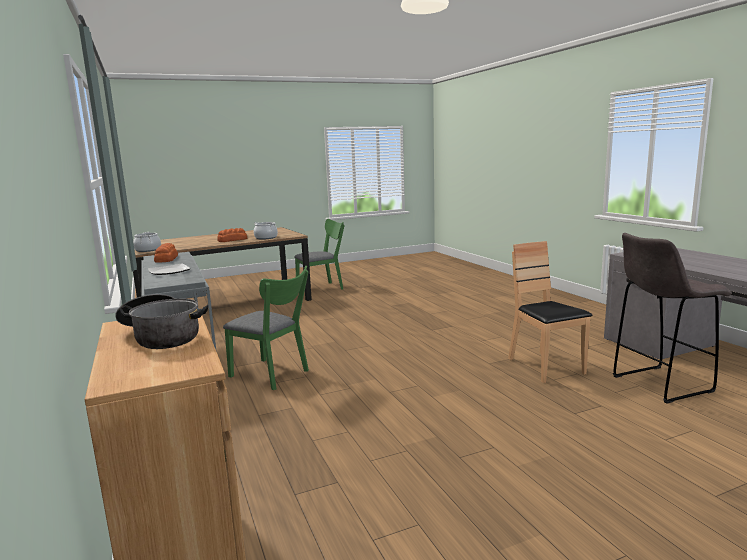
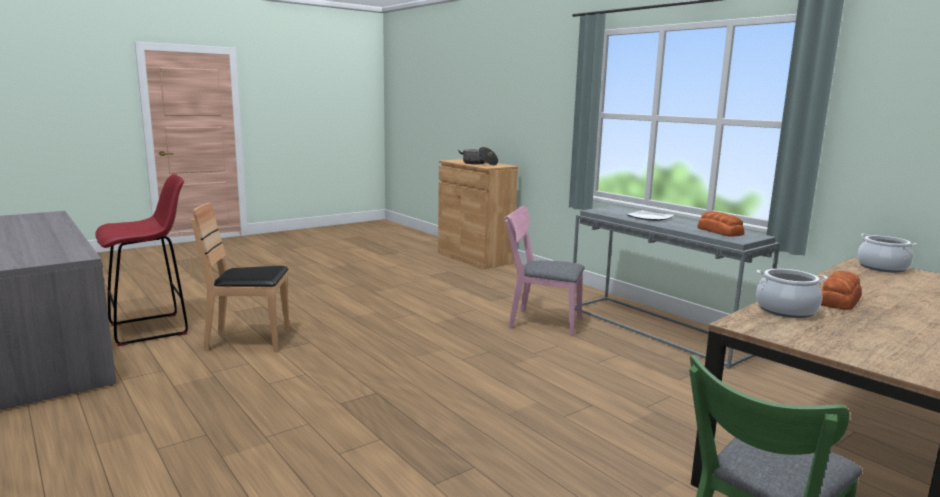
camera: 165 degrees right, 0 degrees up
(273, 375) = (539, 321): green chair -> pink chair
(545, 367) = (249, 341): brown chair -> brown chair turned 120 degrees clockwise
(659, 384) = (152, 329): grey stool -> red stool

